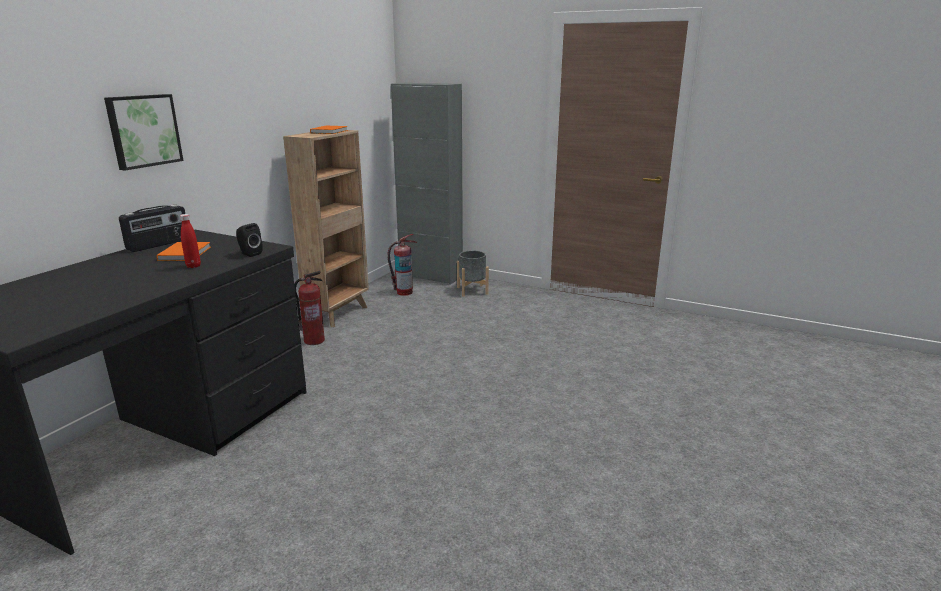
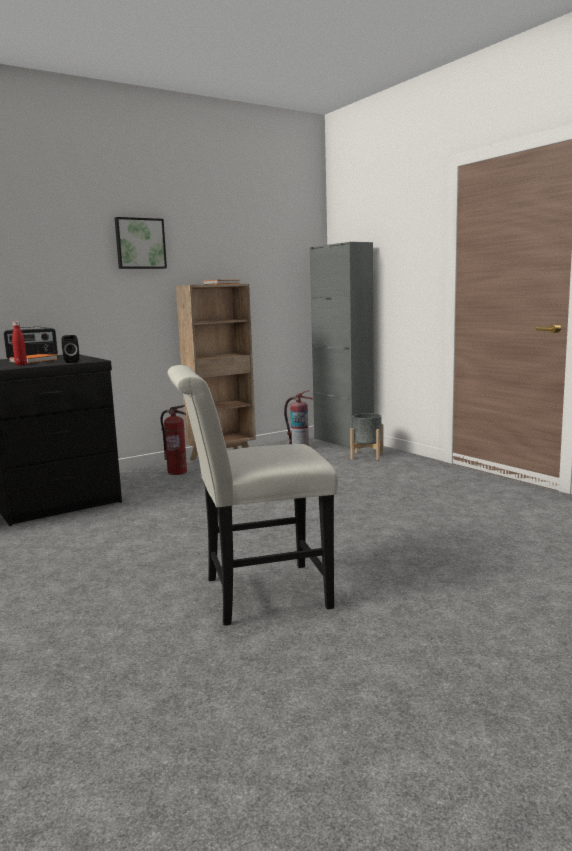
camera: 30 degrees right, 10 degrees down
(143, 131) = (39, 270): picture -> picture (140, 243)
(573, 469) = (256, 594): none -> white chair

